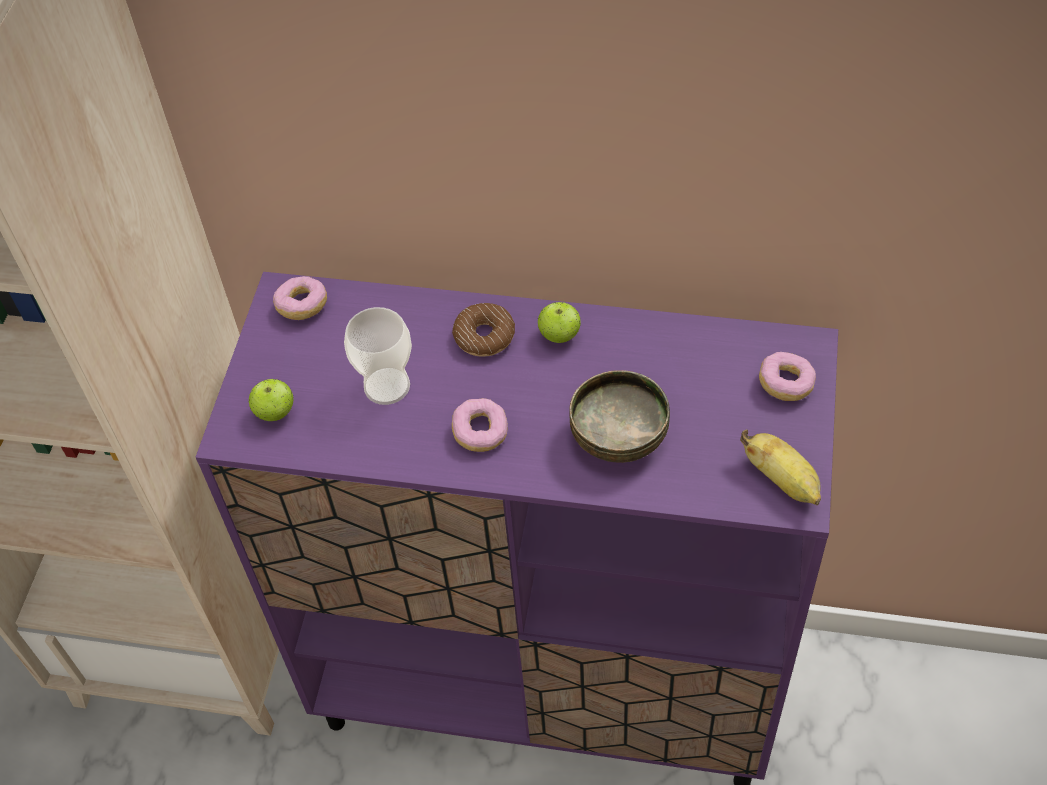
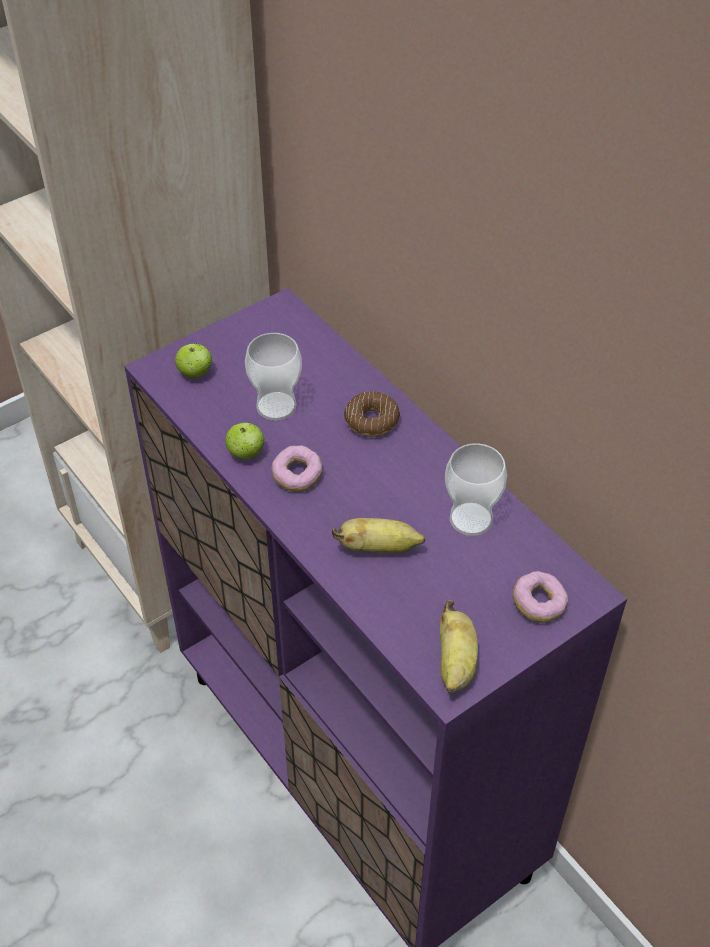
camera: 40 degrees right, 5 degrees down
(302, 306) = (285, 323): donut -> none
(559, 335) = (420, 456): apple -> apple (246, 453)
(618, 438) = (379, 548): bowl -> banana
(659, 357) = (471, 519): none -> cup

